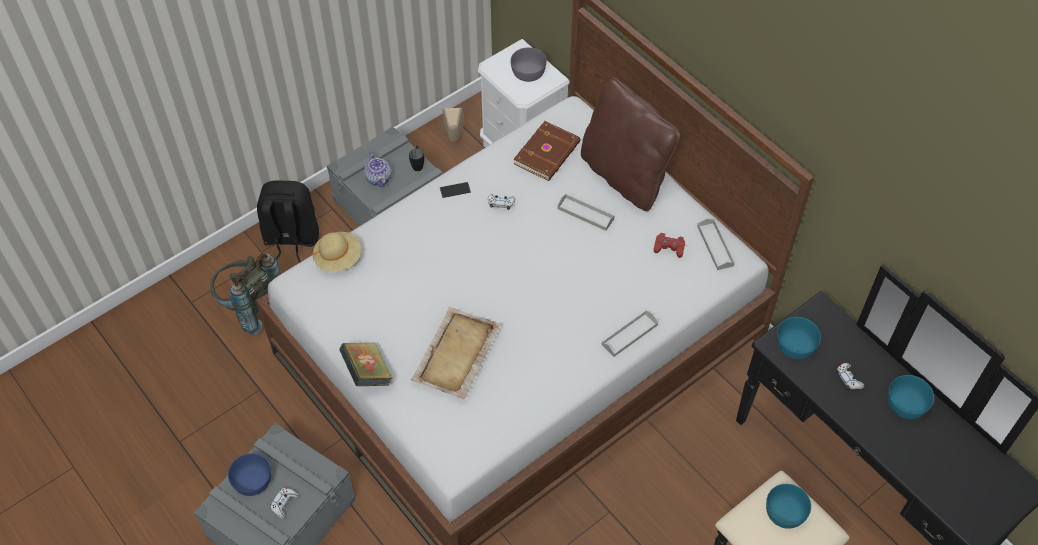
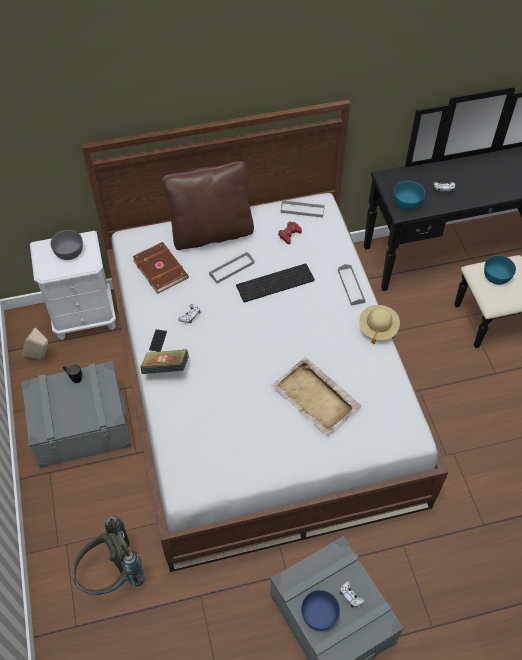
camera: 65 degrees left, 0 degrees up
(291, 239) = (60, 516): black backpack -> none
(338, 258) = (177, 448): beige hat -> beige hat (378, 328)
(367, 373) = (303, 465): book -> book (166, 369)
(379, 178) = (70, 410): teapot -> none
(591, 260) = (275, 281): none -> keyboard
(905, 404) = (473, 171): turquoise bowl -> none

